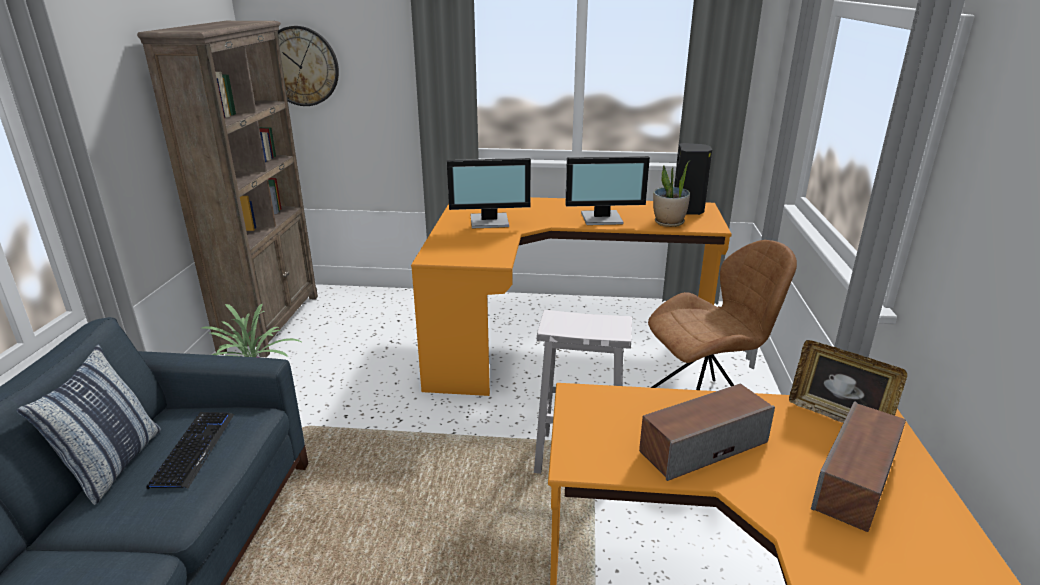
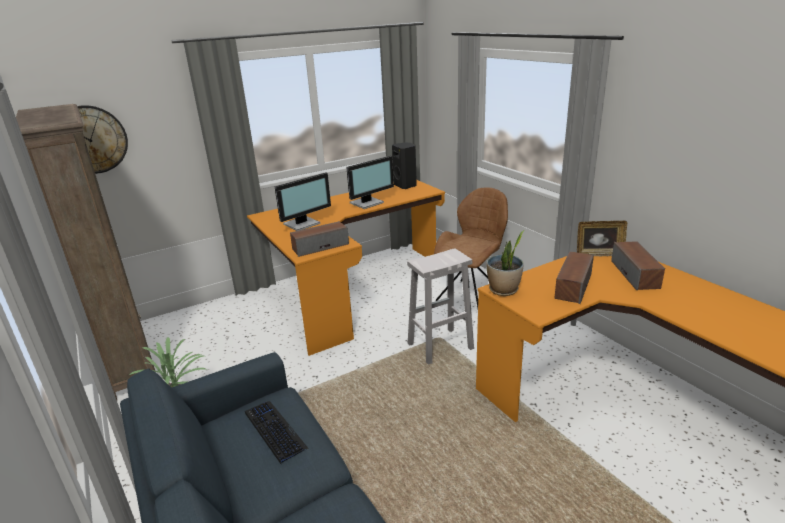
camera: 35 degrees left, 0 degrees up
(114, 465) = (225, 470): pillow -> none
(464, 254) = (320, 246): none -> speaker
(669, 223) = (406, 195): potted plant -> potted plant (503, 290)

